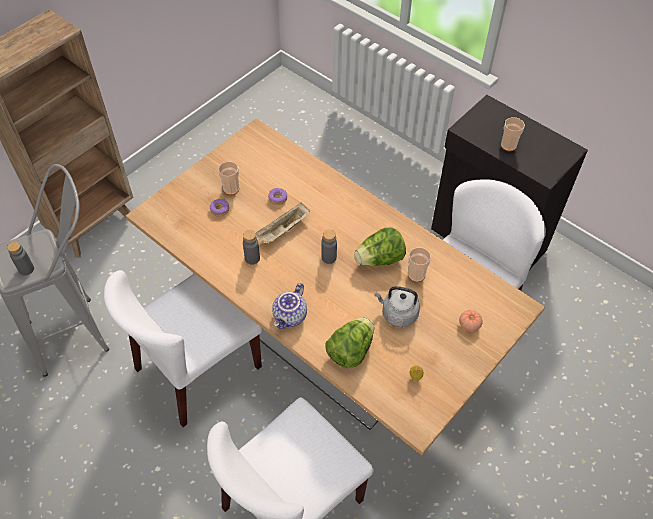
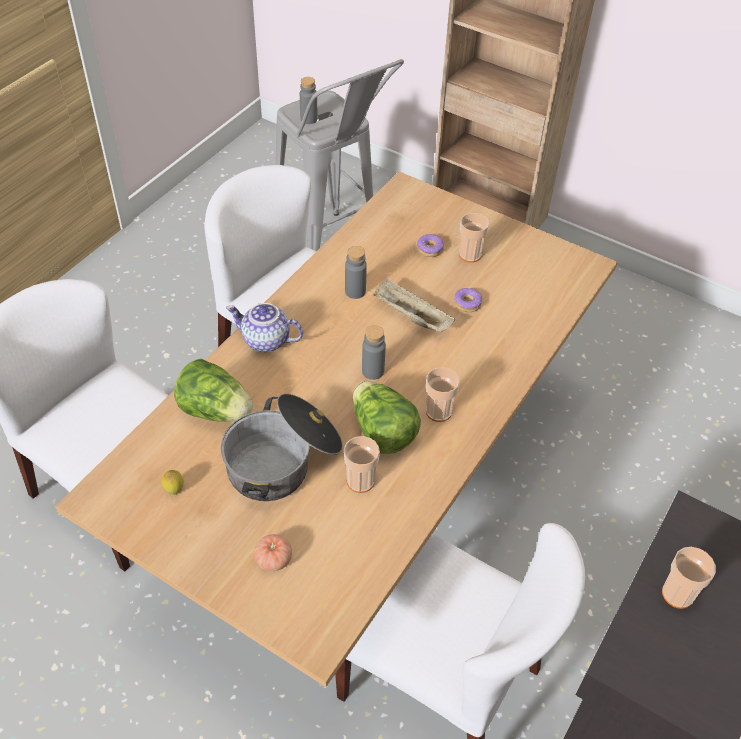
camera: 80 degrees right, 5 degrees down
(367, 228) = (438, 411): none -> cup
(397, 314) = (284, 461): grey kettle -> cooking pot

